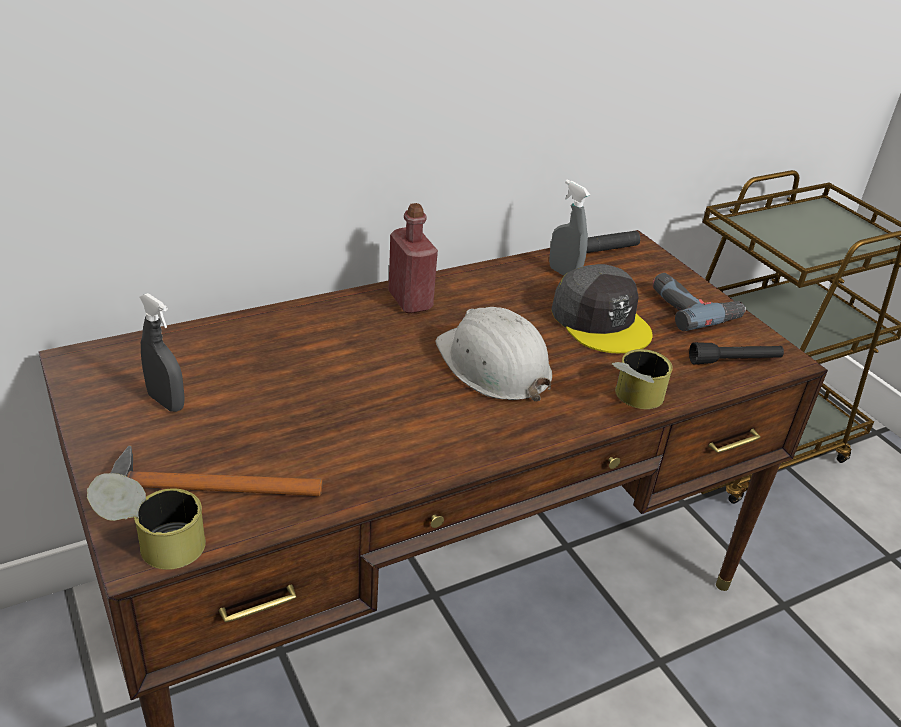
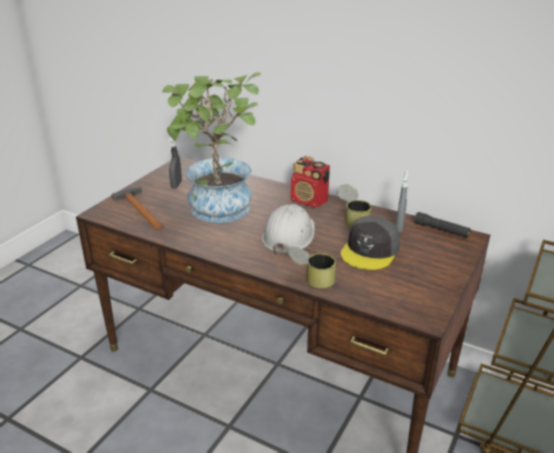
camera: 60 degrees right, 5 degrees down
(153, 543) = (104, 212): can -> can (352, 219)
(337, 400) = (217, 212): none -> potted plant
(410, 301) = (309, 201): red bottle -> radio
(692, 308) = (431, 274): power drill -> none
(734, 361) = (396, 301): black flashlight -> none

